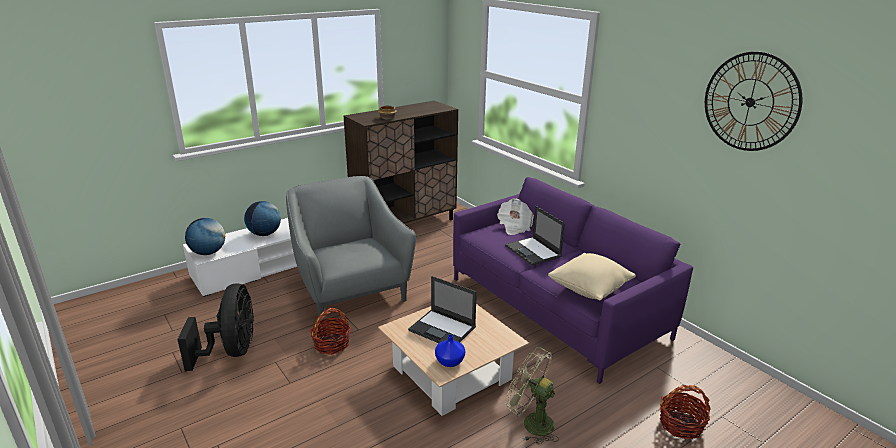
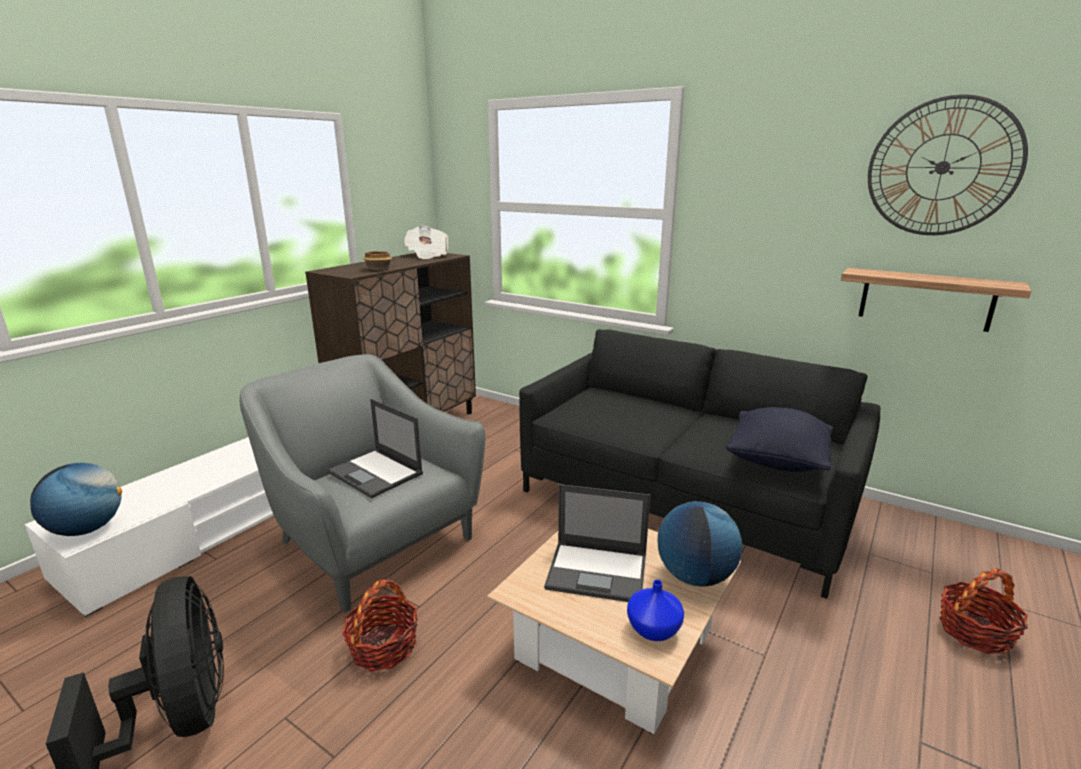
camera: 20 degrees left, 5 degrees down
(264, 234) = (196, 476): globe -> globe (695, 576)
(514, 226) = (602, 398): newspaper -> newspaper (427, 255)
(531, 422) = (794, 697): green fan -> none
(533, 251) = (655, 424): laptop -> laptop (376, 473)
(555, 307) = (683, 501): purple sofa -> black sofa
(589, 290) = (777, 462): beige pillow -> black pillow
(736, 195) = (925, 299): none -> shelf

